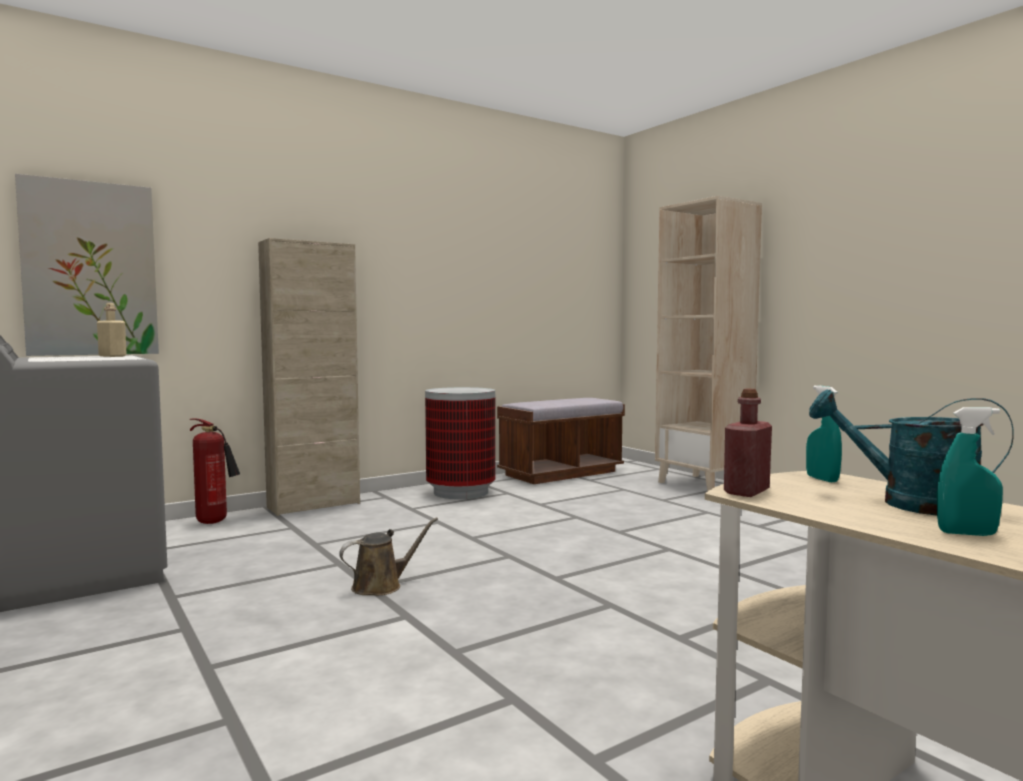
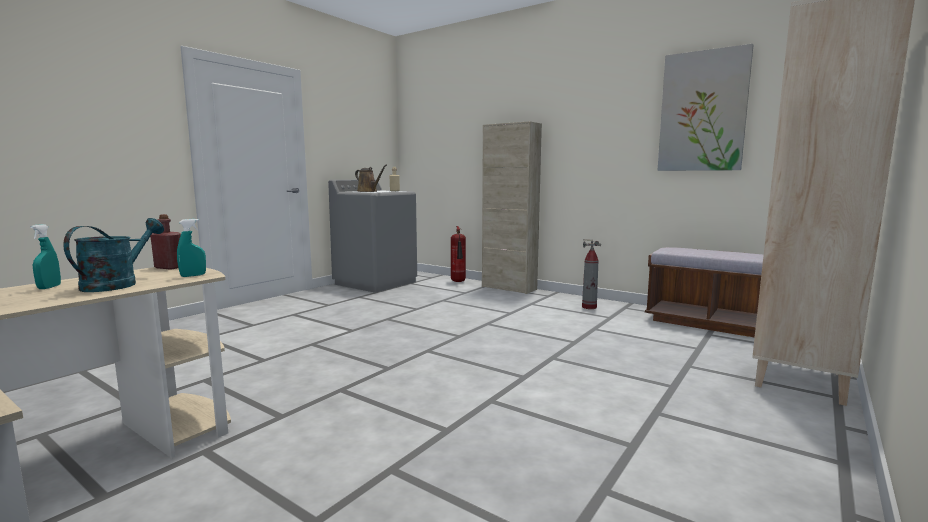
camera: 70 degrees right, 5 degrees up
(90, 269) = (431, 149): picture -> picture (702, 111)
(381, 586) = (389, 320): brown watering can -> brown watering can (368, 191)
(460, 492) = (589, 307): trash can -> fire extinguisher

